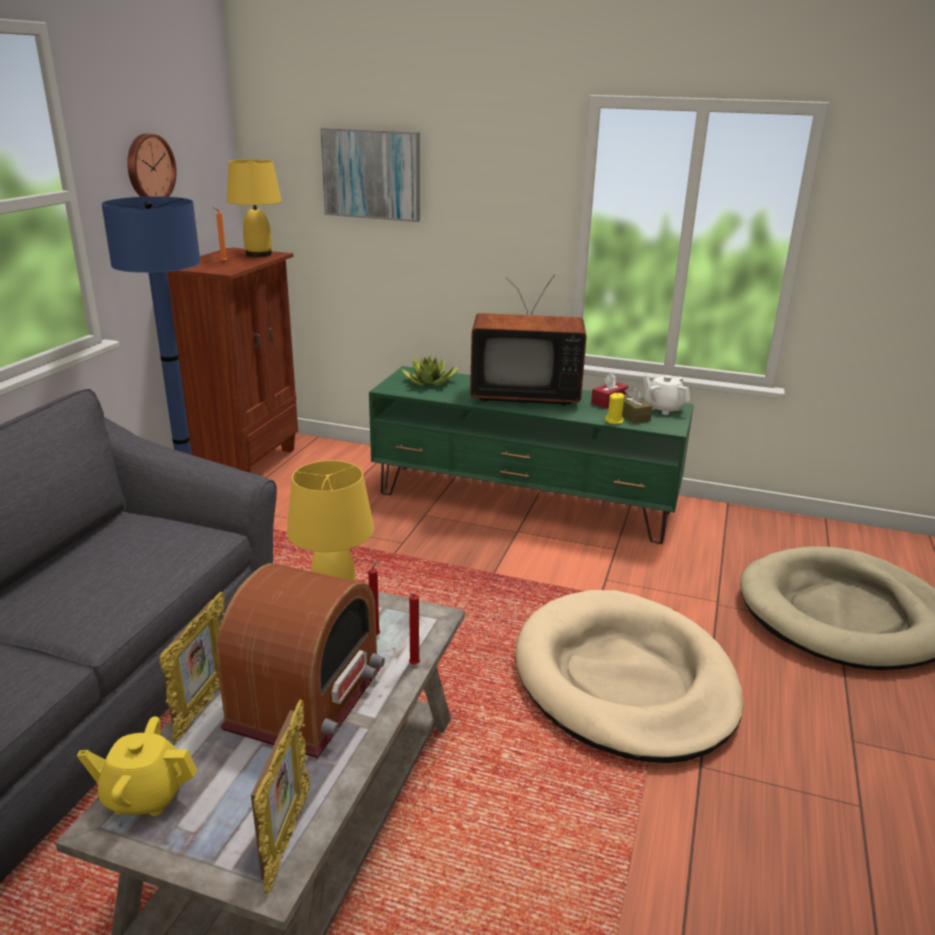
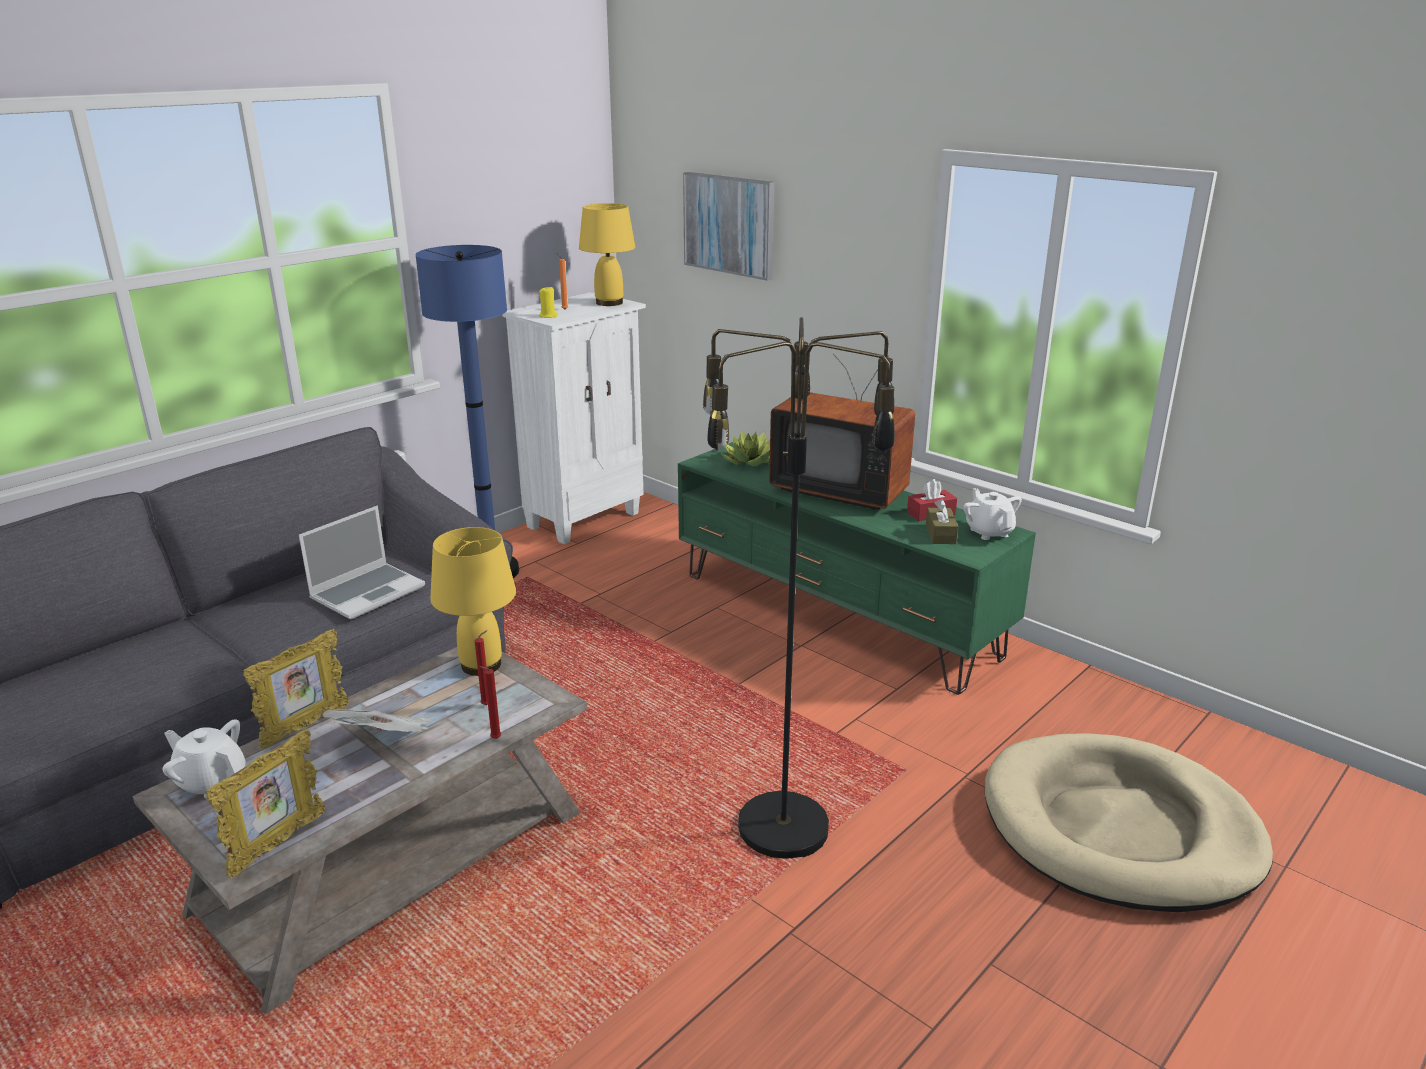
camera: 25 degrees right, 0 degrees up
(144, 795) = (211, 781): yellow teapot -> white teapot
(149, 168) = (496, 212): wall clock -> none
(153, 557) = (368, 592): none -> laptop
(250, 464) = (585, 521): brown cabinet -> white cabinet
(307, 698) = (385, 742): radio -> newspaper
(614, 421) = (912, 537): yellow candle -> yellow candle (548, 316)
(624, 680) = (784, 827): beige dog bed -> floor lamp

